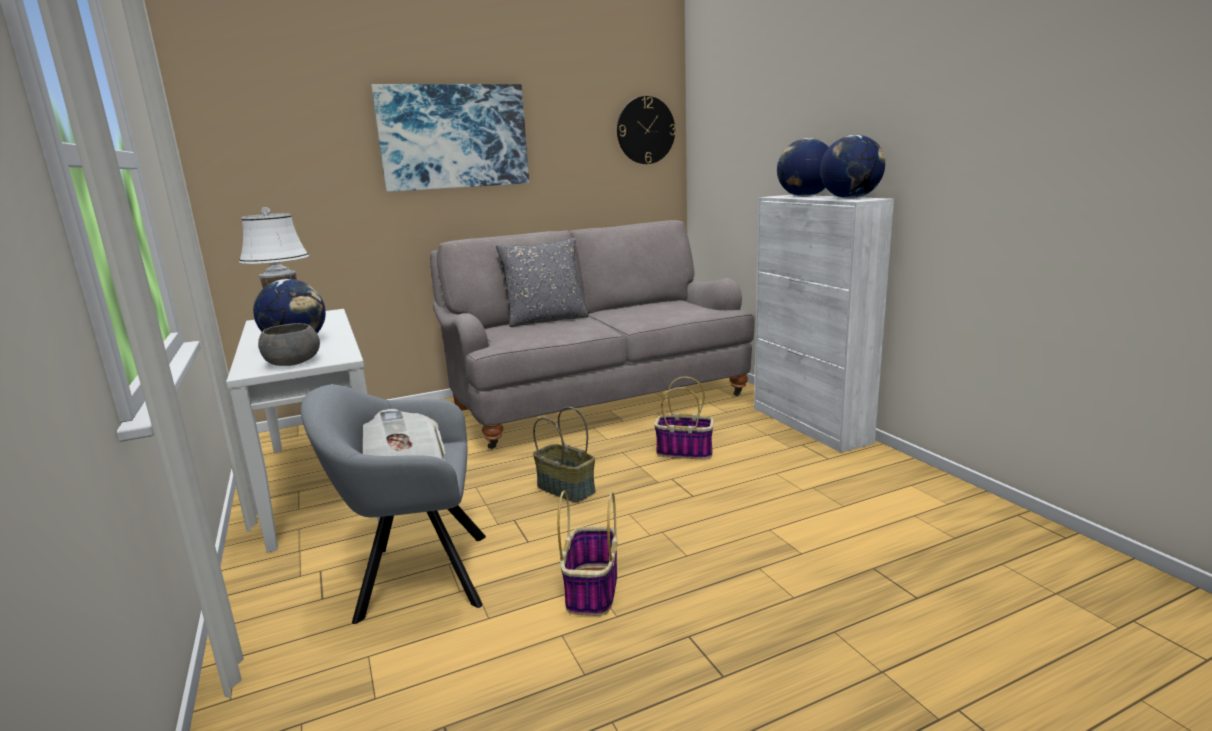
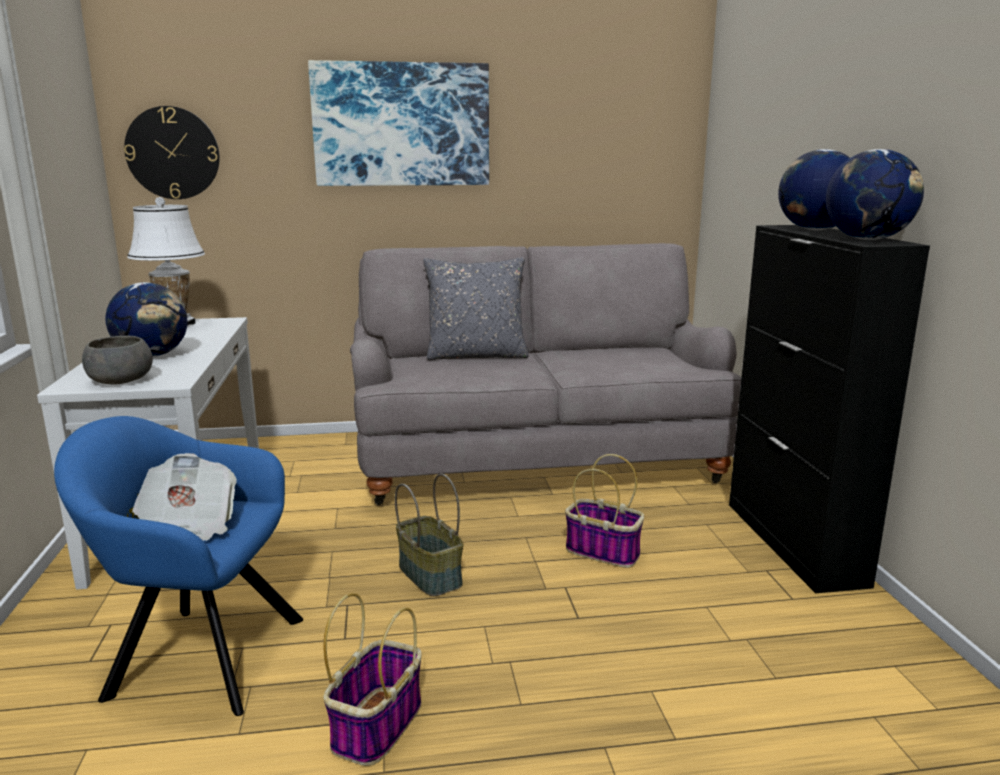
camera: 15 degrees right, 0 degrees up
(415, 576) = (197, 655): grey armchair -> blue armchair
(645, 130) = (650, 125): wall clock -> wall clock (173, 153)
(810, 425) = (793, 543): white cabinet -> black cabinet

